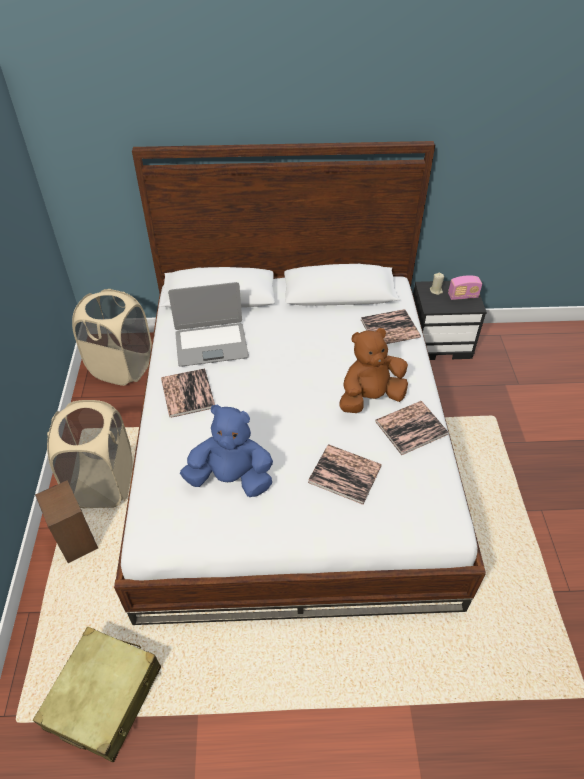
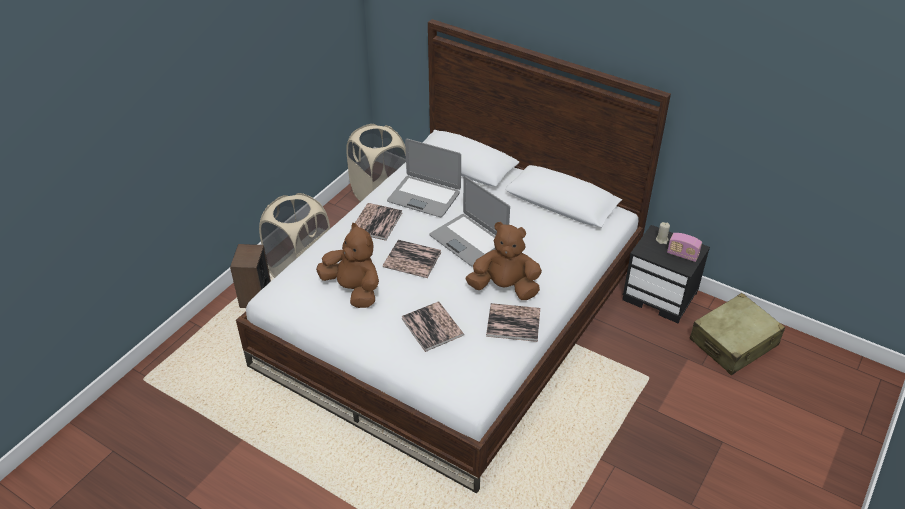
camera: 35 degrees right, 5 degrees down
(105, 698) = (198, 397): beige suitcase -> beige suitcase (734, 343)
(231, 478) = (353, 290): blue plush toy -> brown plush toy
(295, 367) = (469, 240): none -> laptop
(390, 328) = (574, 247): book -> book (412, 260)

